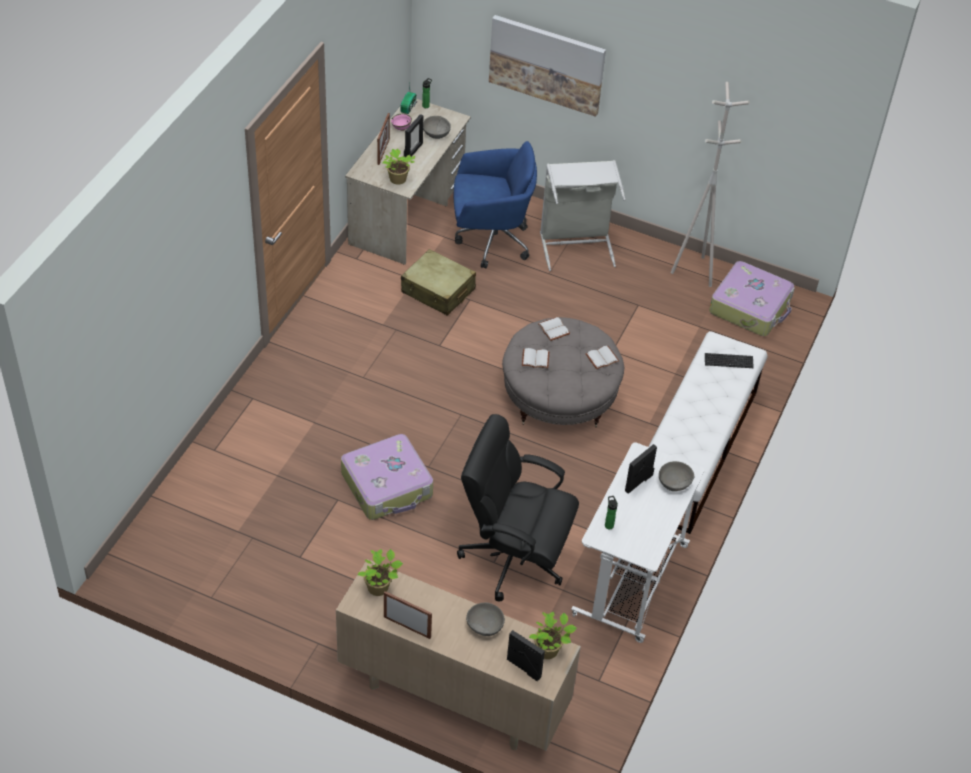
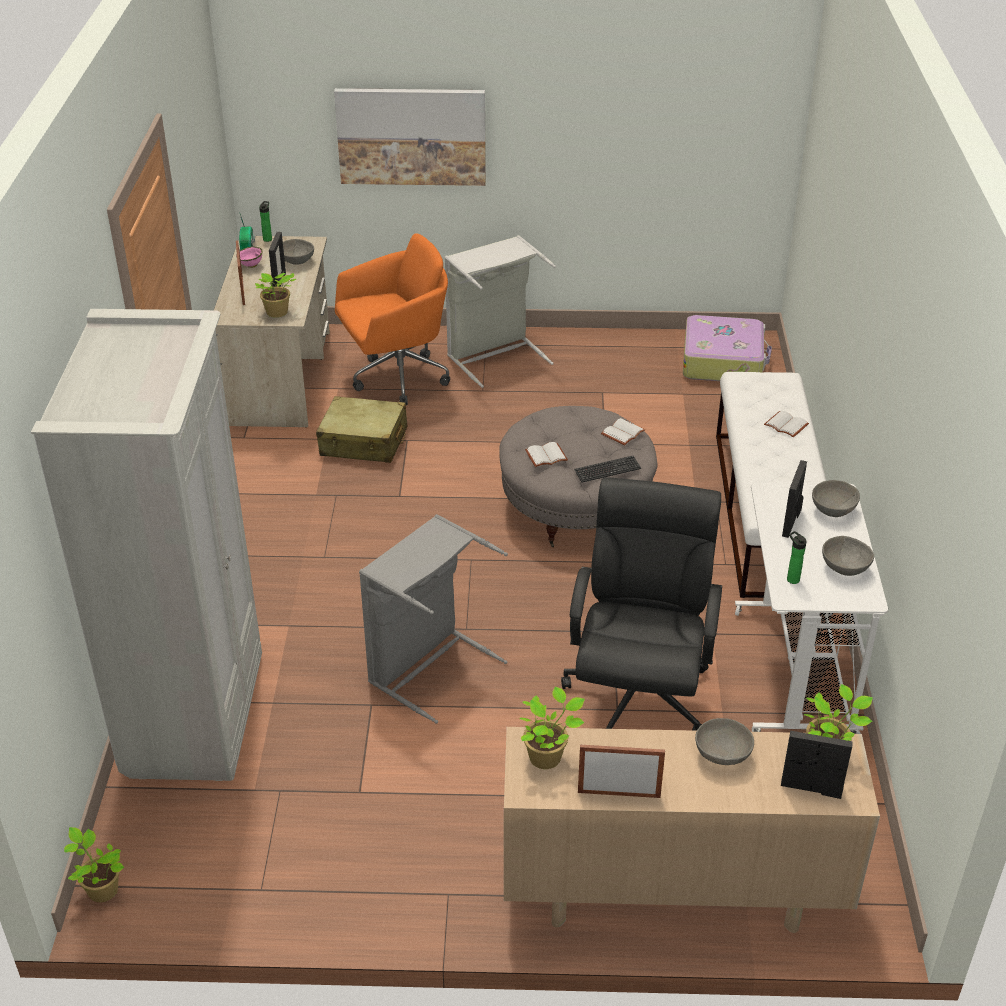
camera: 20 degrees left, 10 degrees down
(121, 561) = (101, 889): none -> potted plant
(226, 464) = (195, 712): none -> white wardrobe
(388, 485) = (427, 666): suitcase -> grey laundry basket
(490, 243) = (396, 380): blue office chair -> orange office chair
(514, 557) = (638, 695): black office chair -> black office chair turned 105 degrees clockwise
(554, 329) = (548, 420): white book -> white book (787, 425)
(649, 529) = (844, 568): none -> grey bowl
(695, 272) = (642, 346): grey clothes rack -> none
(728, 361) = (768, 393): keyboard -> keyboard (607, 470)

